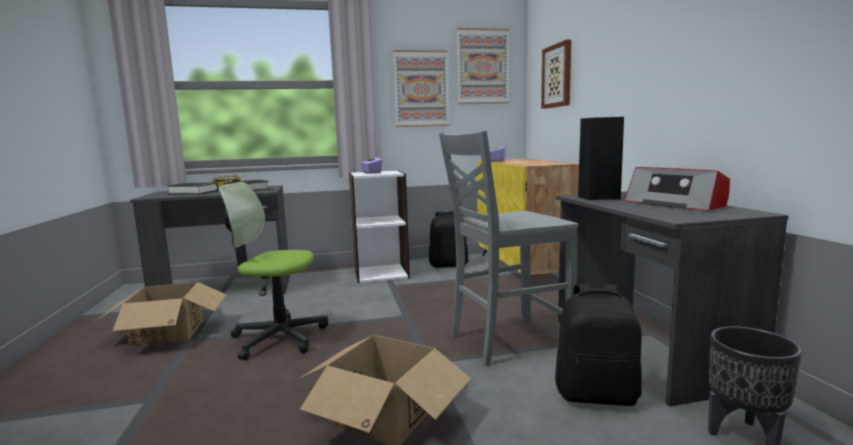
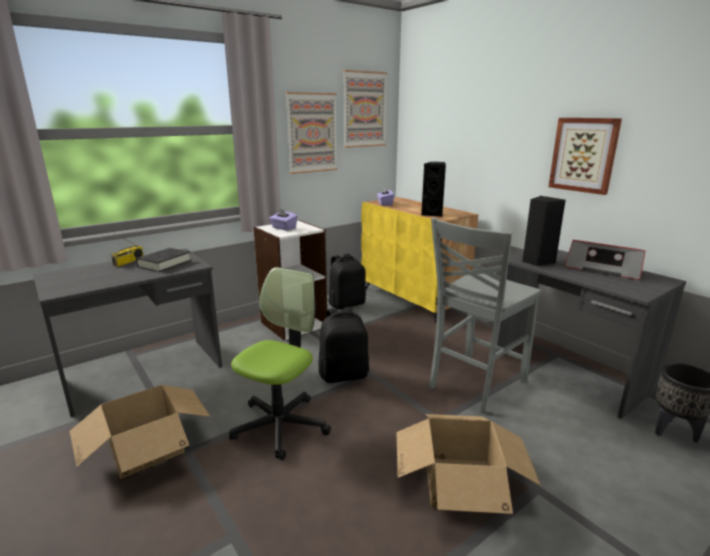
camera: 25 degrees left, 10 degrees up
(193, 192) = (101, 275): black book -> none
(279, 338) = (280, 425): office chair -> office chair turned 135 degrees clockwise
(530, 163) = (433, 214): none -> black speaker
(557, 76) = (444, 129): picture -> picture (584, 155)
(596, 394) = (575, 421): black backpack -> black backpack (344, 374)

